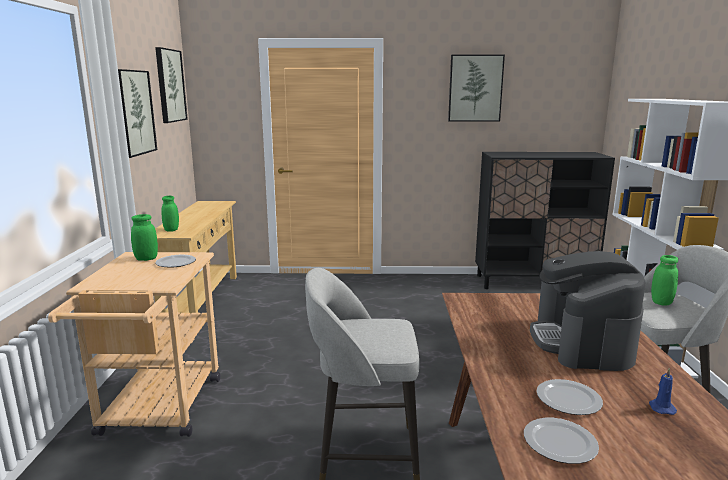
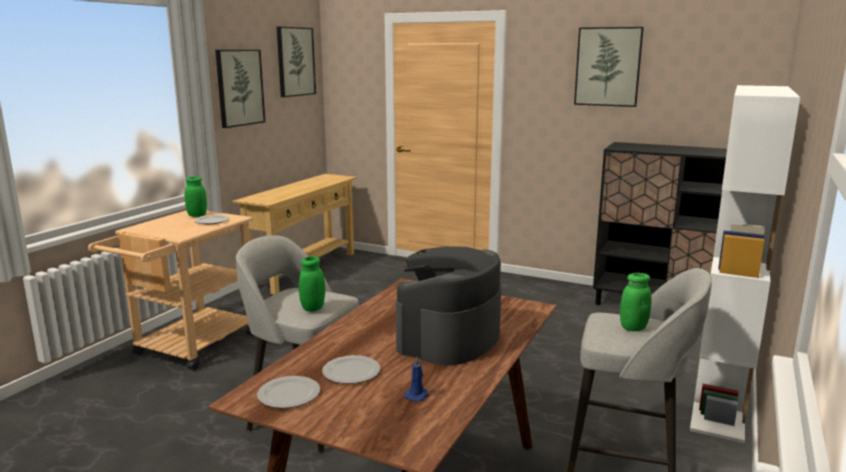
camera: 25 degrees right, 0 degrees up
(171, 230) = (264, 196): green jar -> green jar (313, 308)

